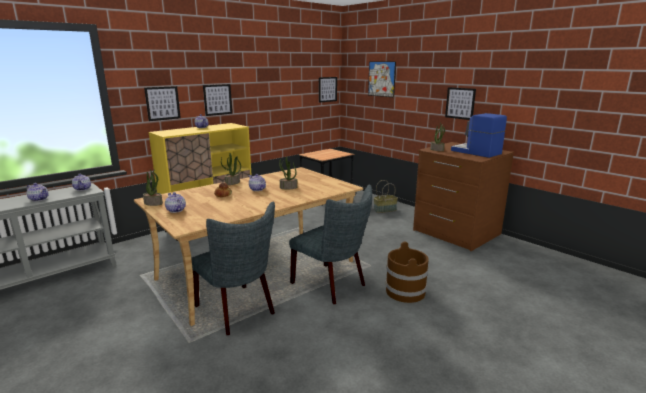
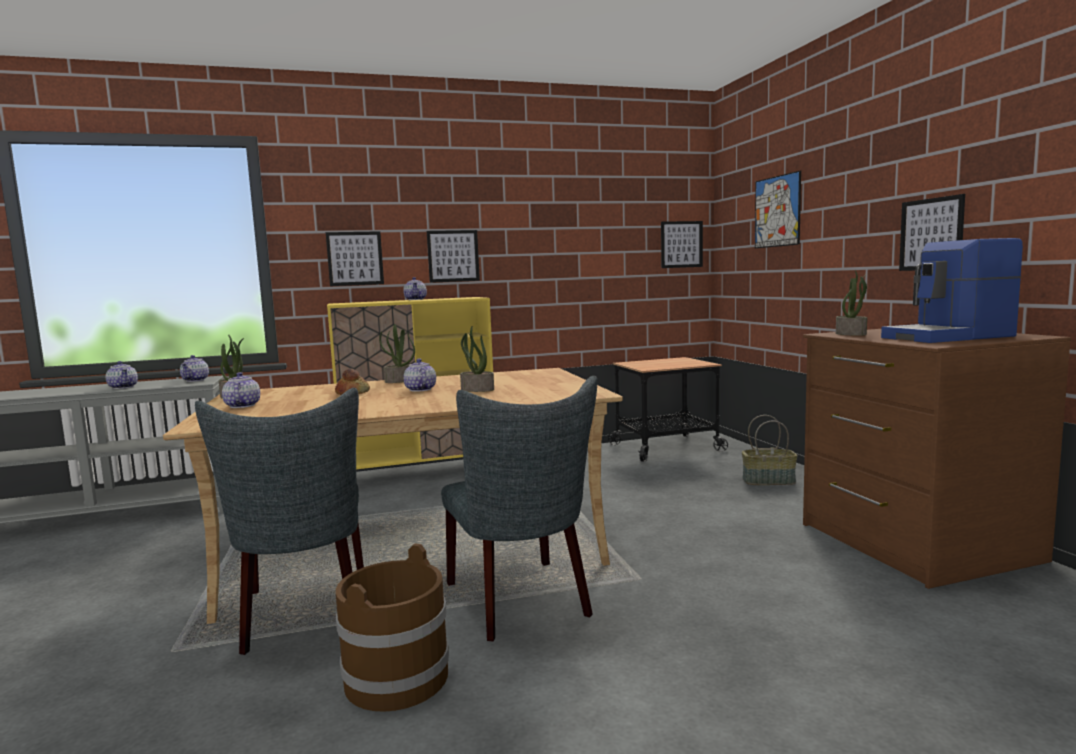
camera: 25 degrees right, 10 degrees down
(405, 291) = (673, 648): brown bucket -> brown bucket (397, 677)
(476, 152) = (950, 337): coffee machine -> coffee machine turned 90 degrees counterclockwise

